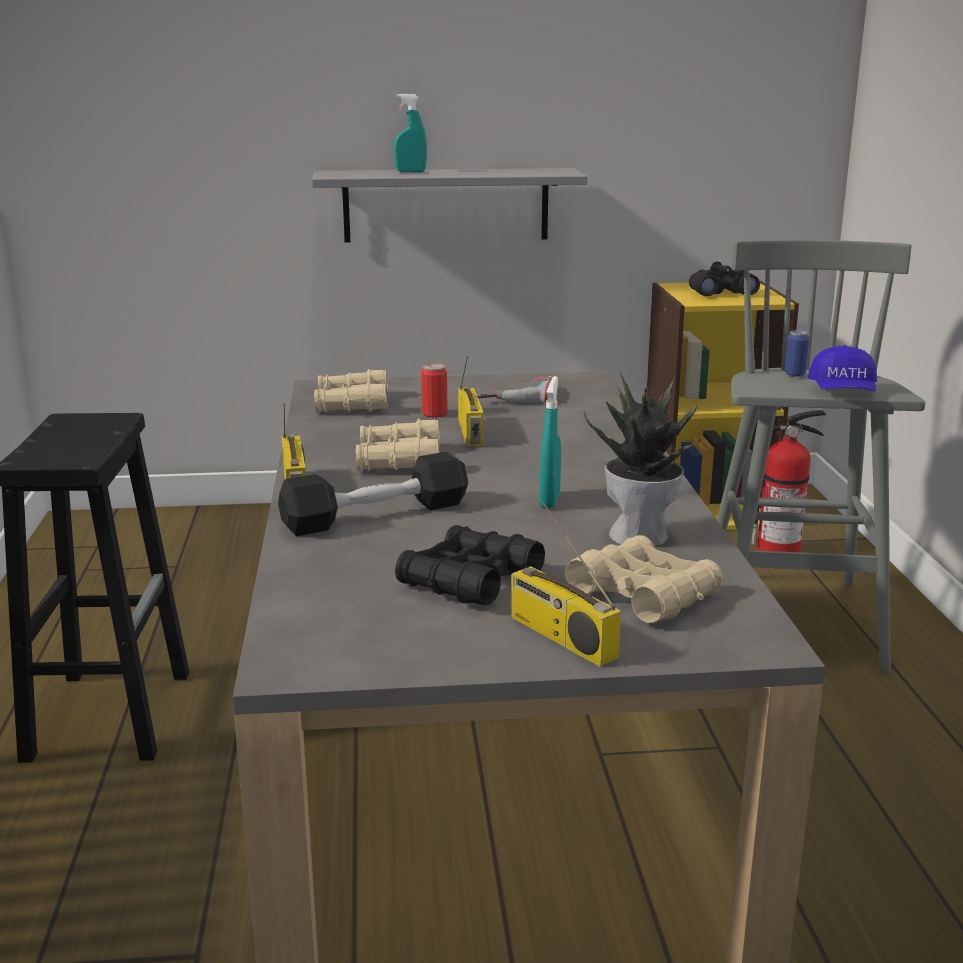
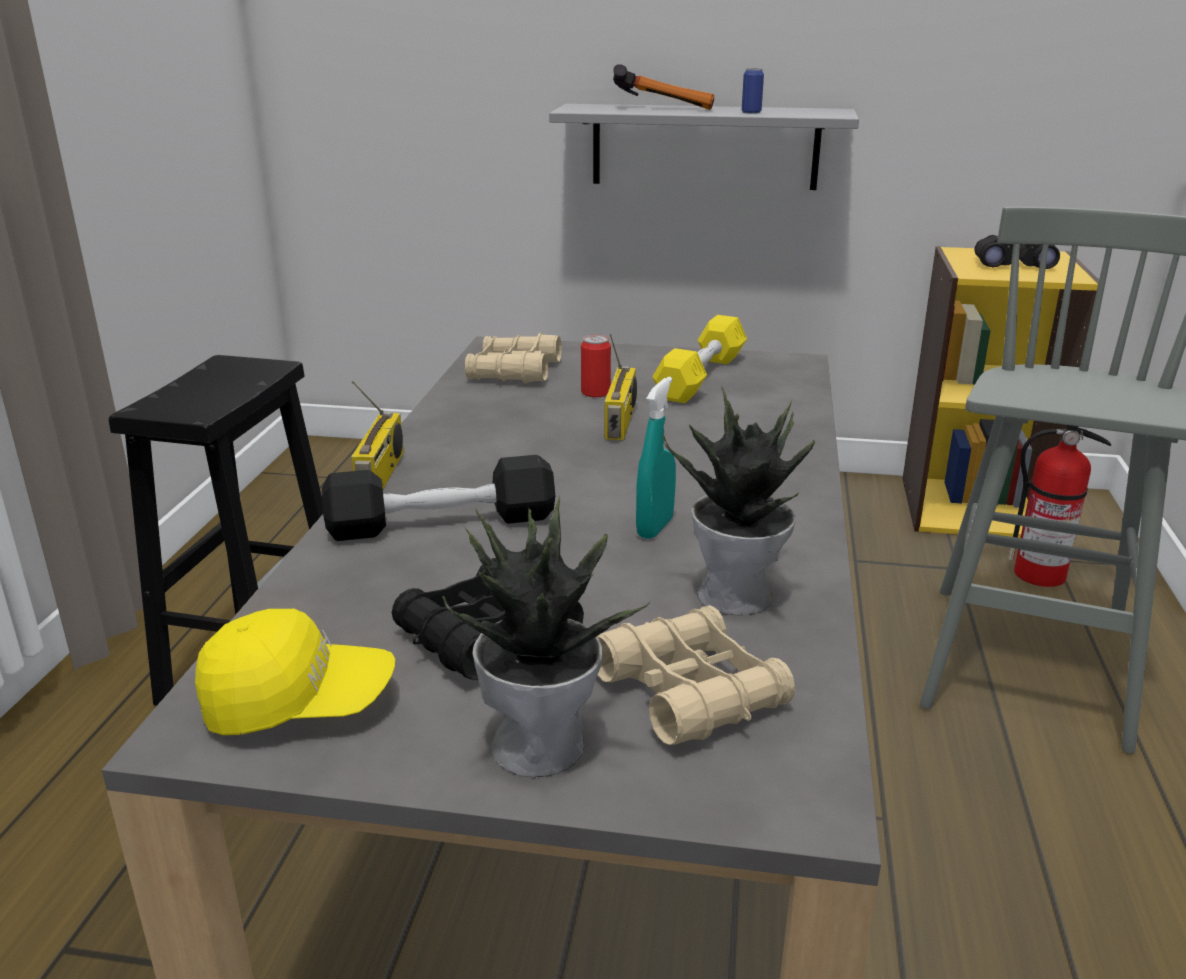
camera: 15 degrees right, 5 degrees up
(356, 637) = (298, 702): none -> yellow cap
(398, 460) = (516, 450): beige binoculars -> none
(410, 172) = (663, 108): turquoise spray bottle -> hammer
(515, 395) = (700, 377): power drill -> yellow dumbbell
(559, 637) = (541, 744): radio -> potted plant
(794, 374) = (1063, 376): can -> can (751, 112)
(842, 392) = (1114, 408): blue cap -> none

